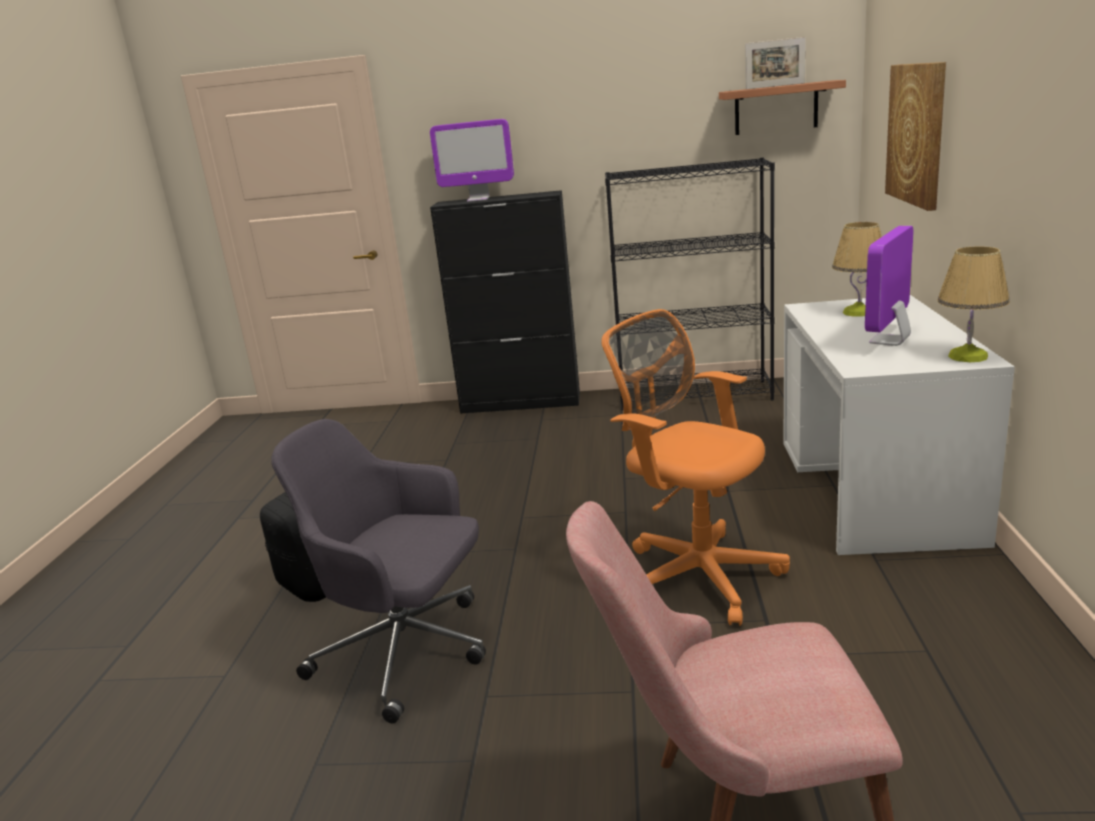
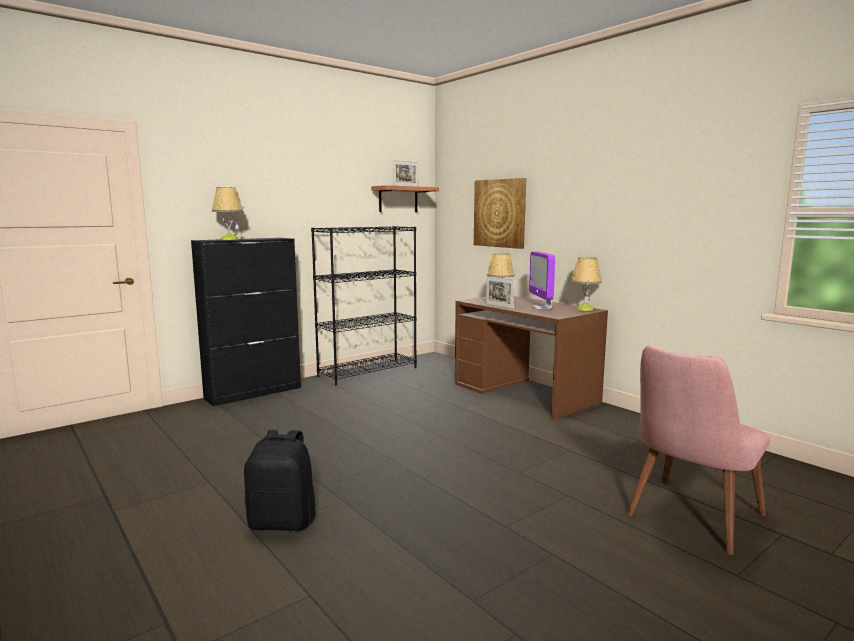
camera: 45 degrees left, 10 degrees down
(406, 651) = (421, 528): grey office chair -> none
(478, 199) = (229, 239): monitor -> table lamp
(696, 572) = (509, 443): orange office chair -> none
(820, 327) = (499, 306): none -> picture frame
(874, 488) = (524, 393): white desk -> brown desk

